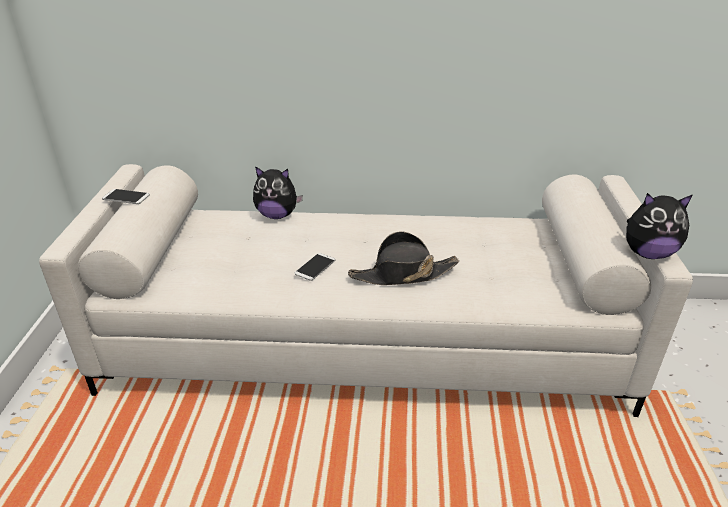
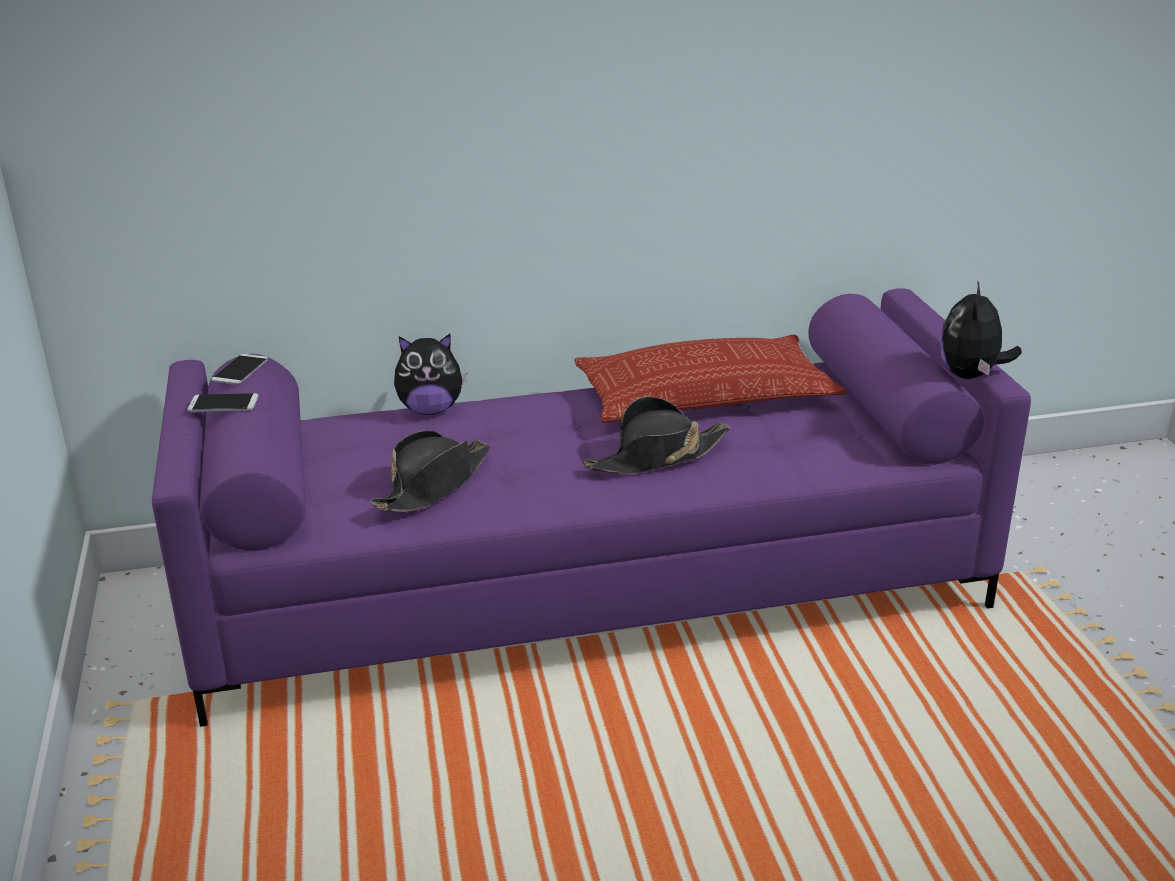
camera: 15 degrees left, 5 degrees down
(247, 270) = (434, 484): none -> black hat
(315, 267) = (529, 466): phone -> phone (240, 370)
(366, 343) = (592, 587): white sofa -> purple sofa
(457, 232) = (705, 395): none -> pillow
(647, 253) = (971, 376): plush toy -> plush toy turned 120 degrees clockwise

